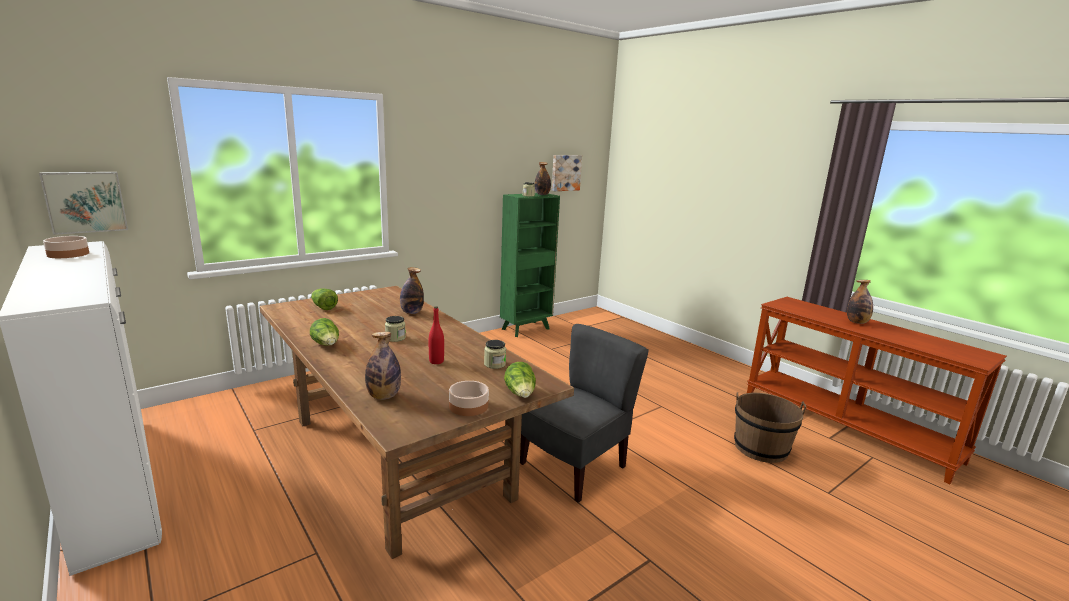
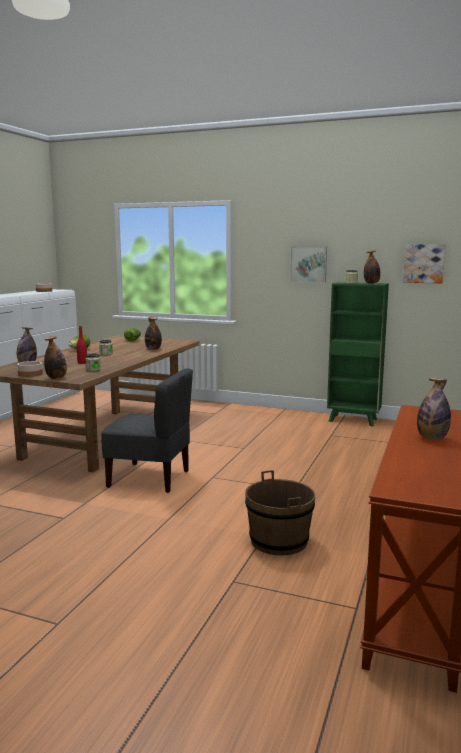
camera: 60 degrees right, 5 degrees down
(85, 202) = (79, 270): picture -> picture (308, 264)
(521, 394) = (56, 378): lettuce -> bottle

